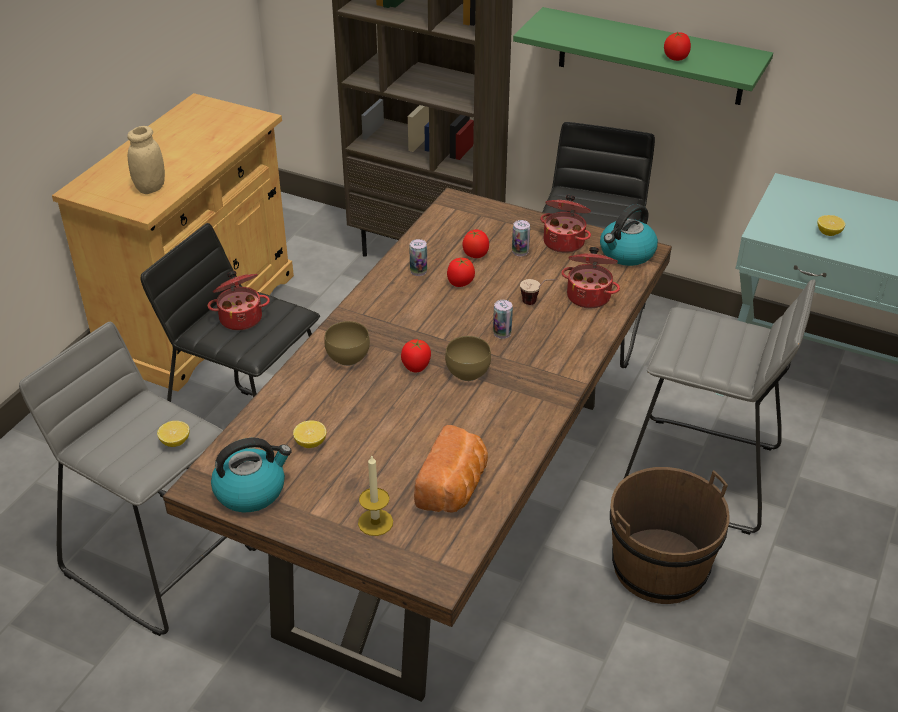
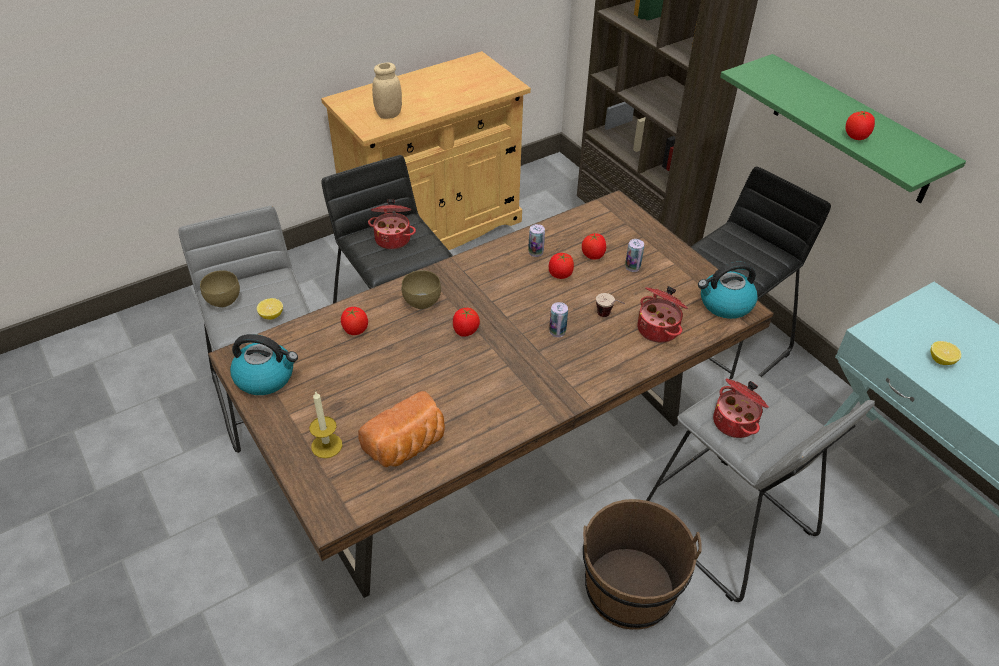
camera: 30 degrees right, 5 degrees up
(304, 410) = (355, 330): none -> tomato
(310, 443) = (337, 359): lemon -> none
(468, 372) = (502, 353): brown bowl -> brown bowl (225, 300)
(564, 242) = (678, 273): cooking pot -> cooking pot (735, 422)

